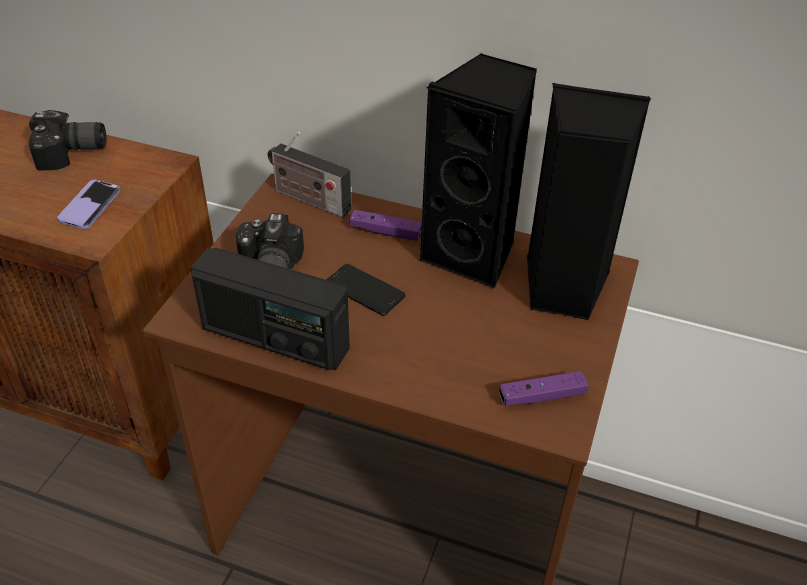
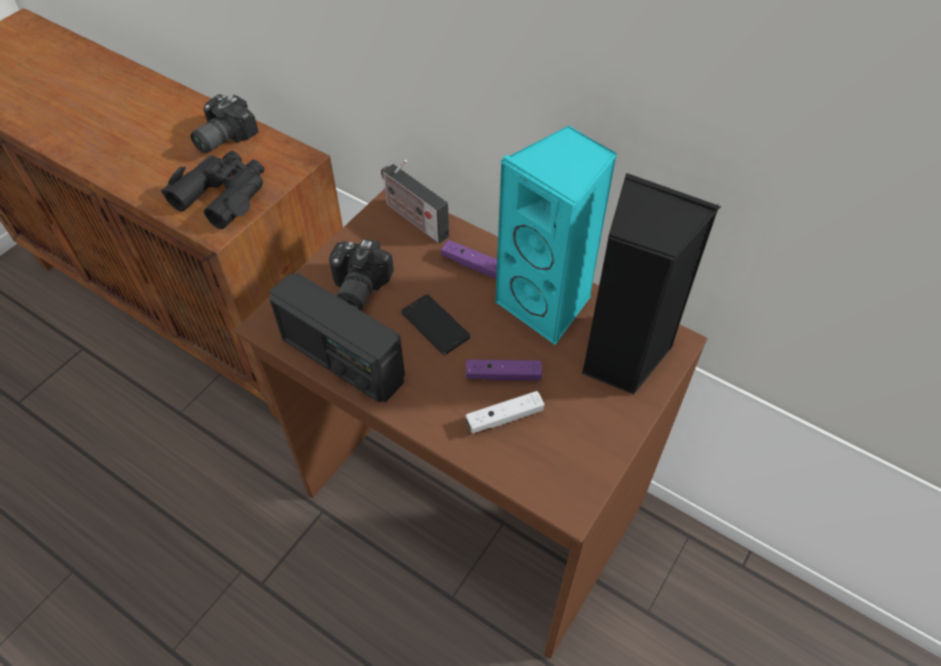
camera: 15 degrees right, 10 degrees up
(72, 154) = (221, 137): camera -> camera turned 120 degrees clockwise
(90, 206) = (223, 195): phone -> black binoculars
(467, 362) = (504, 417): none -> white game controller
(473, 254) = (547, 304): black speaker -> turquoise speaker
(542, 396) = (562, 467): purple game controller -> purple game controller (503, 375)

